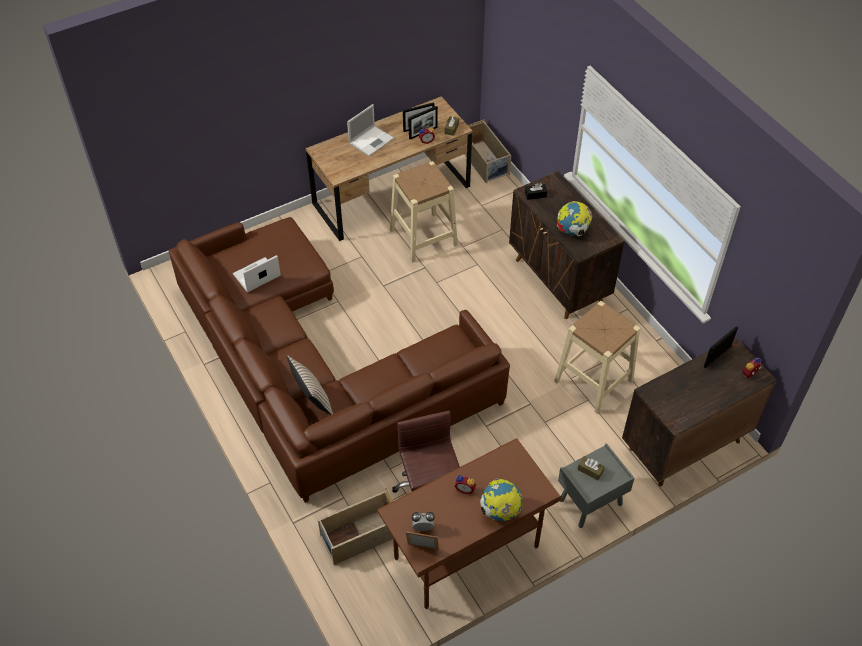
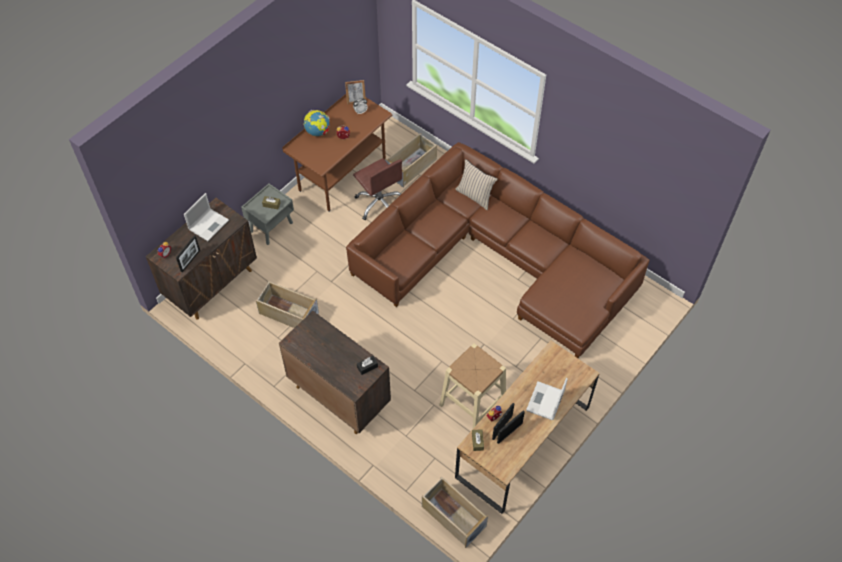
camera: 160 degrees right, 5 degrees up
(256, 276) = (572, 271): laptop -> laptop (209, 224)
(572, 231) = (325, 338): globe -> none
(593, 381) = (288, 313): beige stool -> beige storage box

